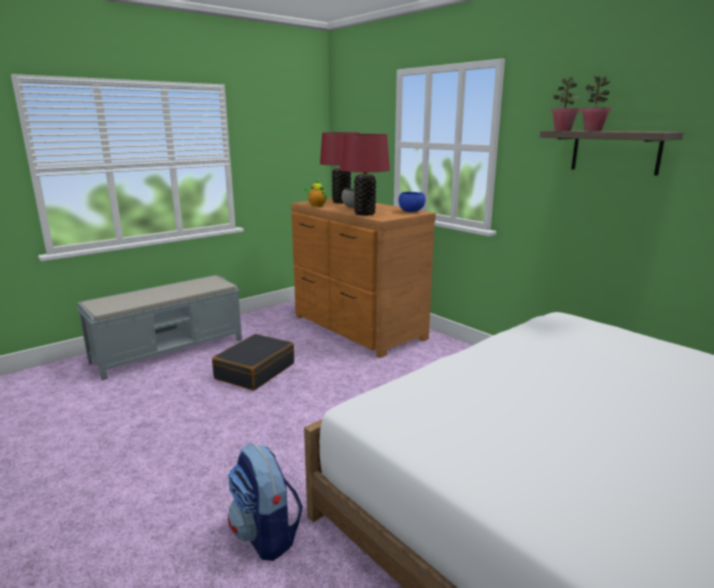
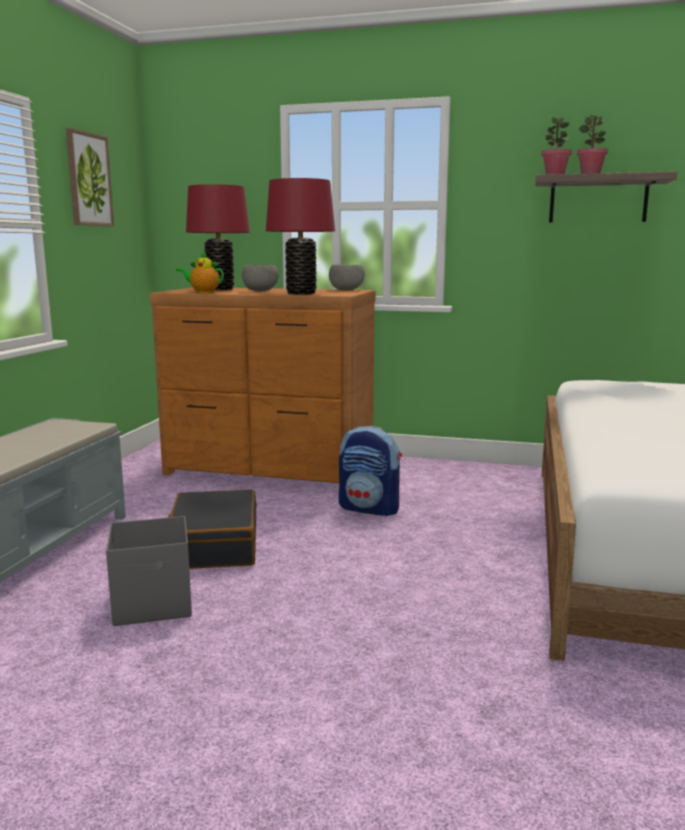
camera: 35 degrees left, 5 degrees down
(182, 397) = (154, 604): none -> grey storage box
(266, 535) = (542, 695): backpack -> backpack (370, 508)
(274, 128) = (88, 180): none -> picture
(411, 211) = (346, 290): blue bowl -> grey bowl

